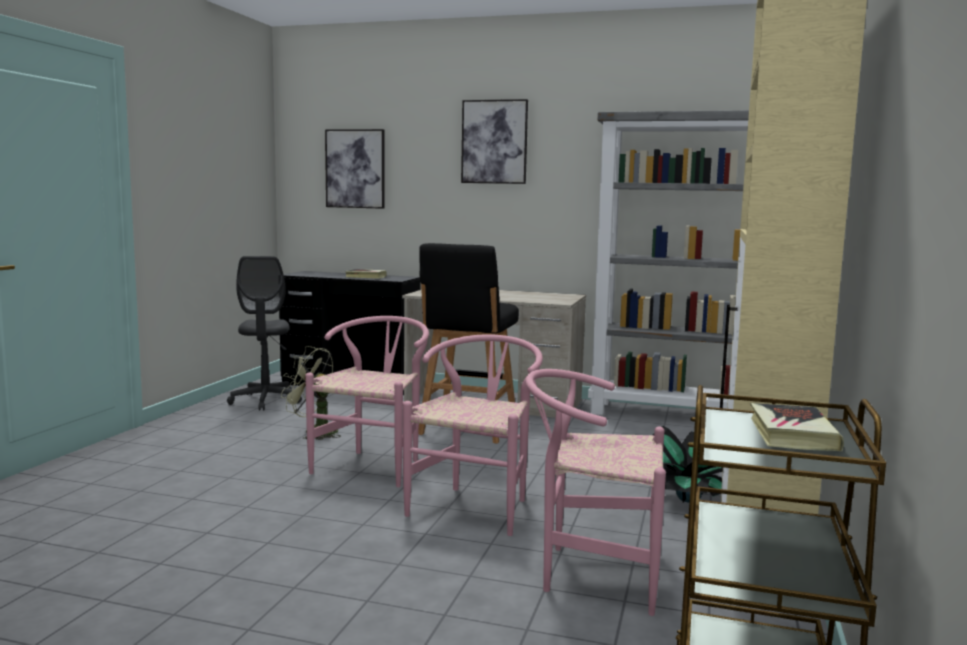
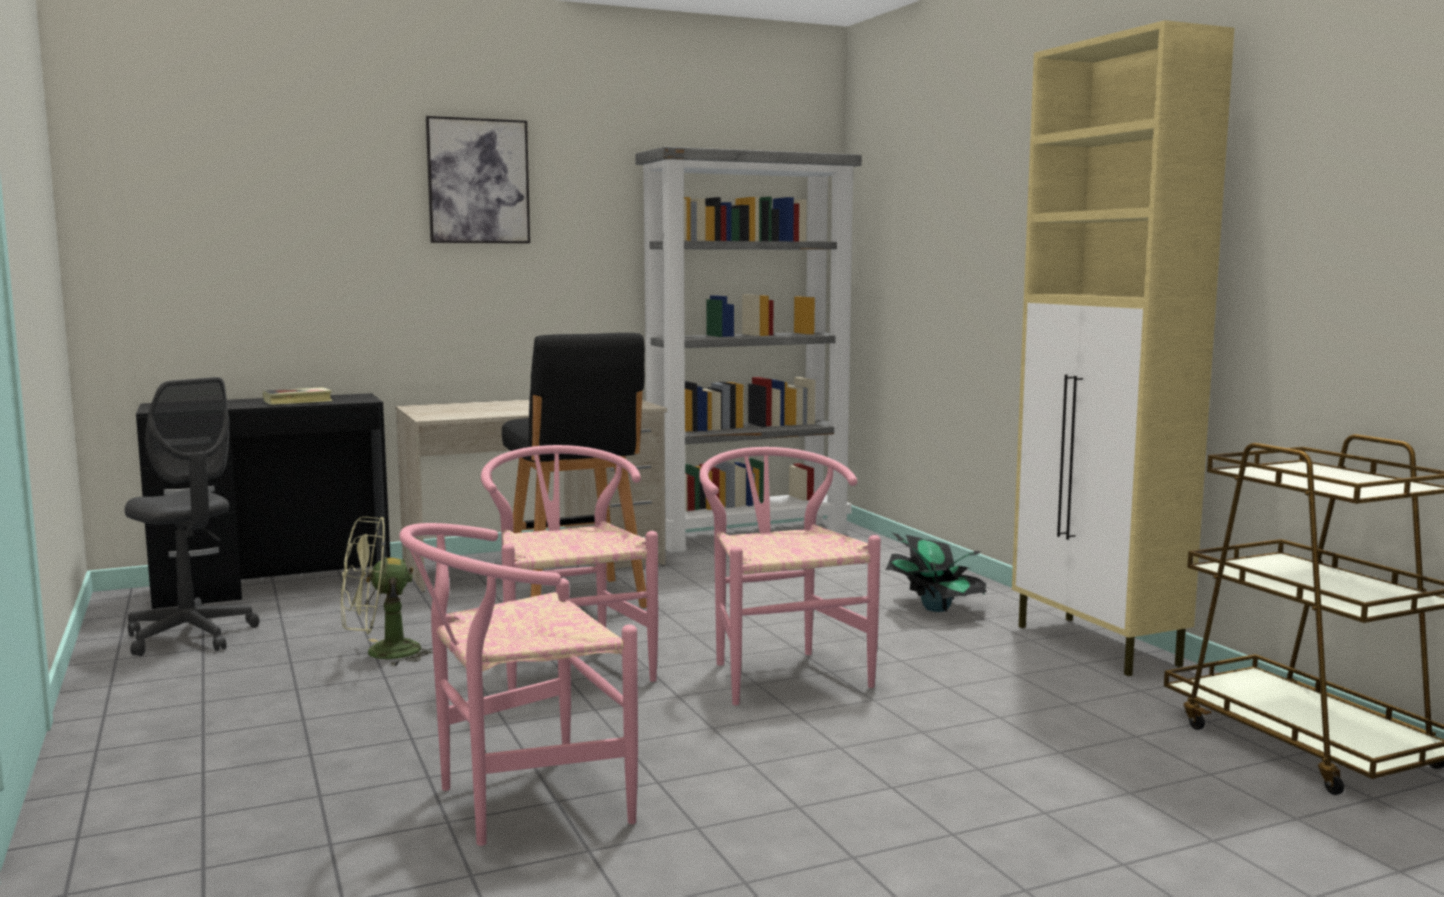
camera: 40 degrees left, 0 degrees up
(355, 169) = (234, 220): picture -> none
(591, 573) = (1004, 692): pink chair -> pink chair (517, 802)
(791, 434) = (1319, 474): book -> none

